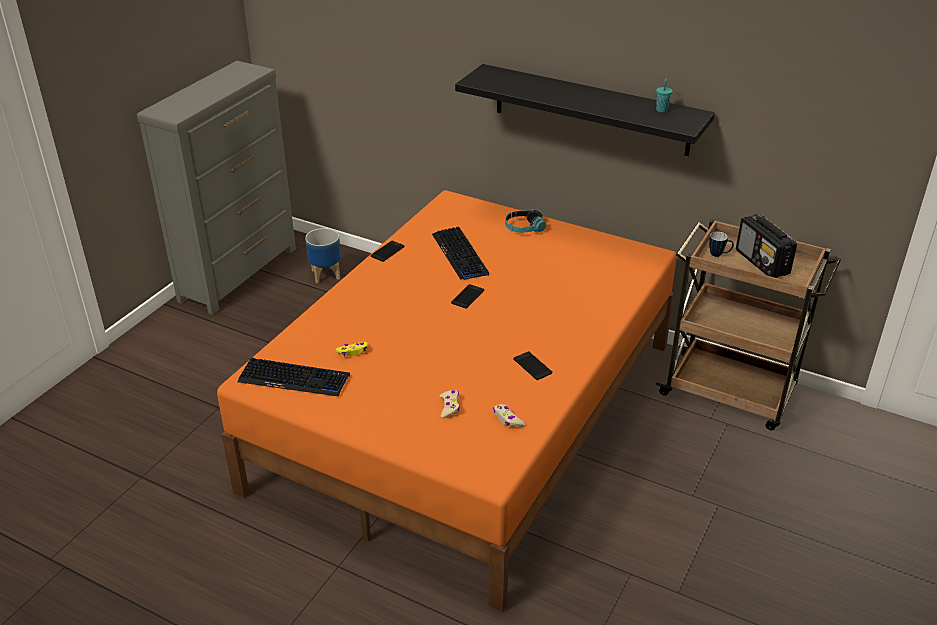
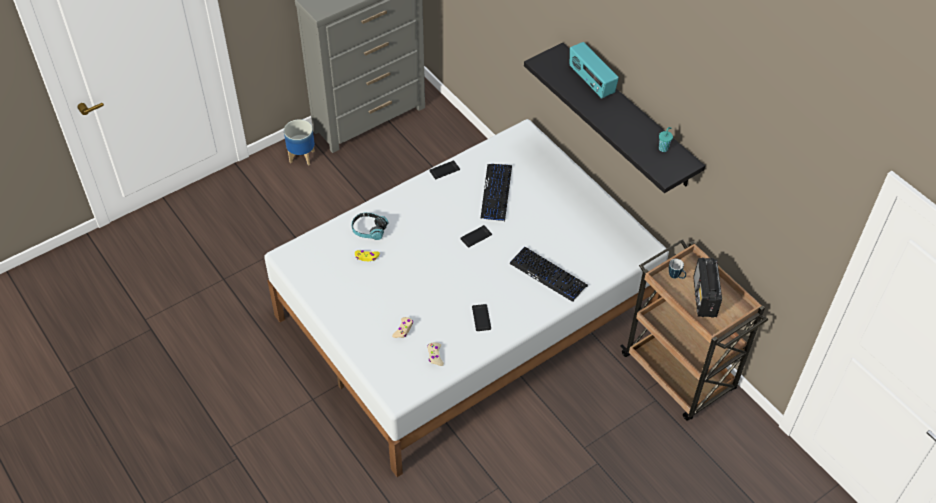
camera: 25 degrees right, 15 degrees up
(294, 379) = (316, 265): keyboard -> keyboard (548, 275)
(326, 274) = (434, 143): planter -> planter (302, 156)
(469, 414) = (467, 315): orange bed -> white bed
(524, 228) = (563, 183): headphones -> headphones (369, 230)
(540, 83) = (591, 82): none -> radio

